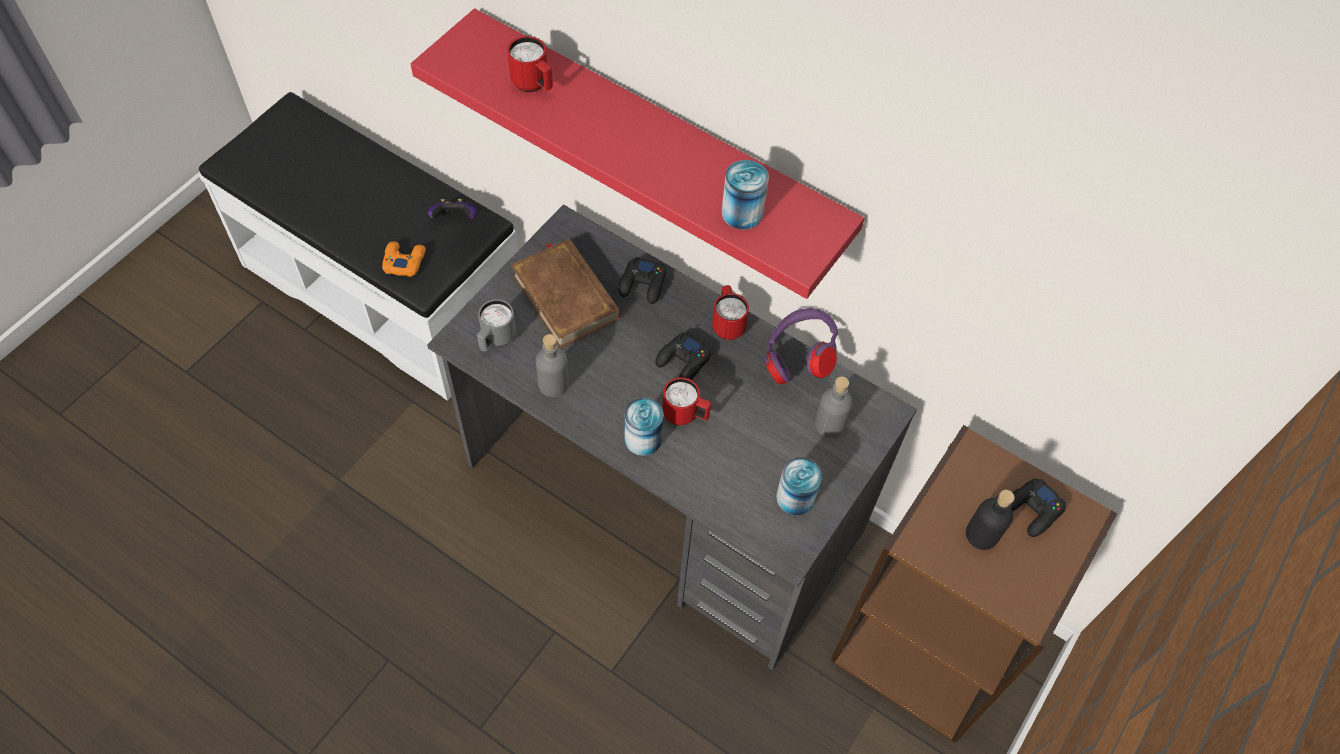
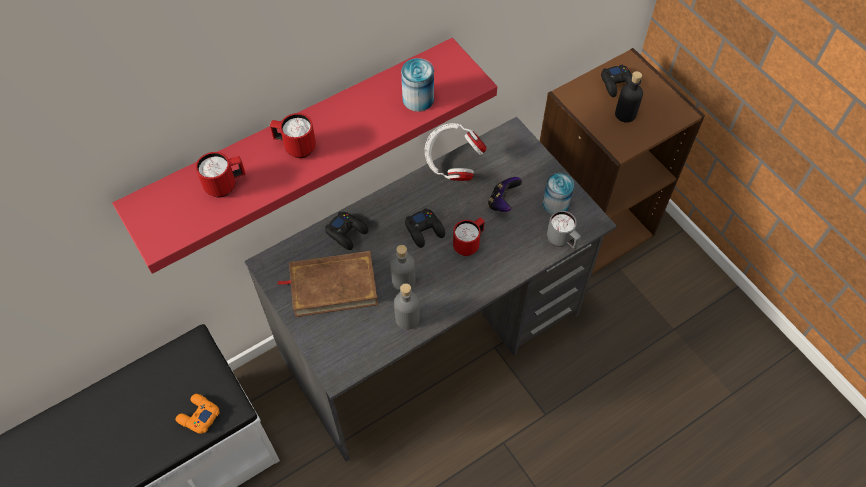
camera: 65 degrees left, 0 degrees up
(455, 219) = (177, 363): game controller -> game controller (502, 202)
(496, 340) = (350, 346): grey mug -> grey mug (562, 241)
(643, 439) = (477, 276): can -> none
(727, 324) = (405, 193): red mug -> red mug (295, 147)
(797, 359) = (452, 164): purple headphones -> white headphones
(829, 424) = (509, 165): grey bottle -> grey bottle (403, 281)

